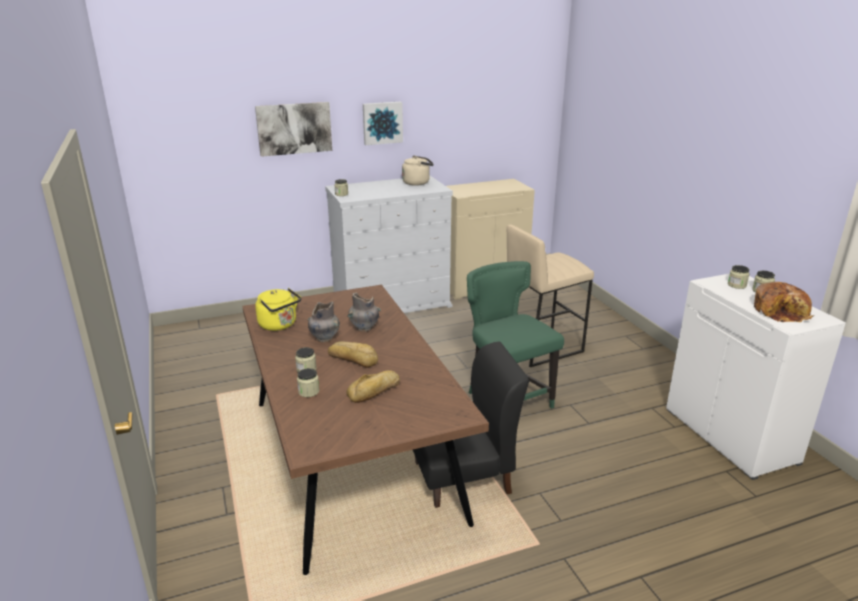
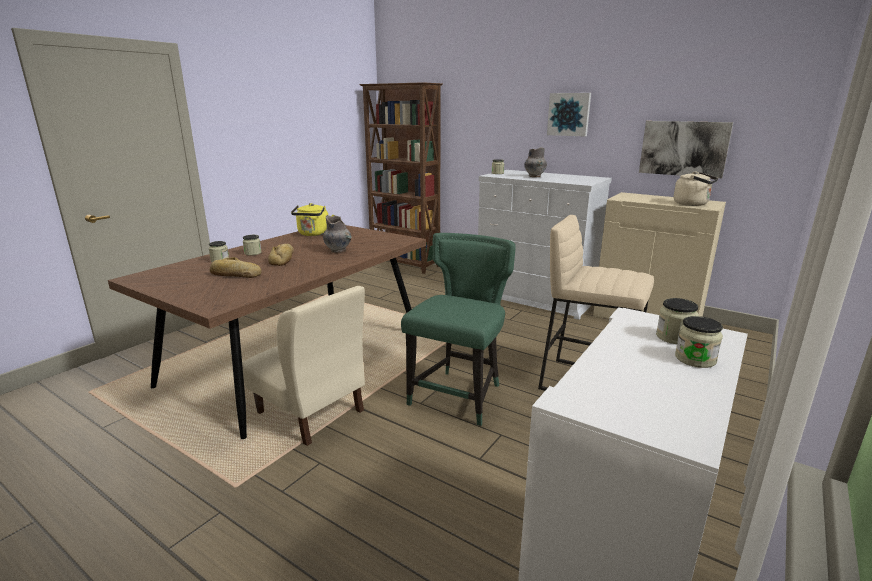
camera: 55 degrees right, 5 degrees down
(209, 326) = (405, 264): none -> brown bookcase
(294, 128) = (490, 113): picture -> picture (683, 148)
(324, 338) = (307, 246): grey vase -> grey vase (534, 176)
(417, 183) = (580, 178): beige kettle -> beige kettle (693, 204)
(463, 478) = (311, 412): black chair -> beige chair
(781, 311) = (632, 386): bread -> none

